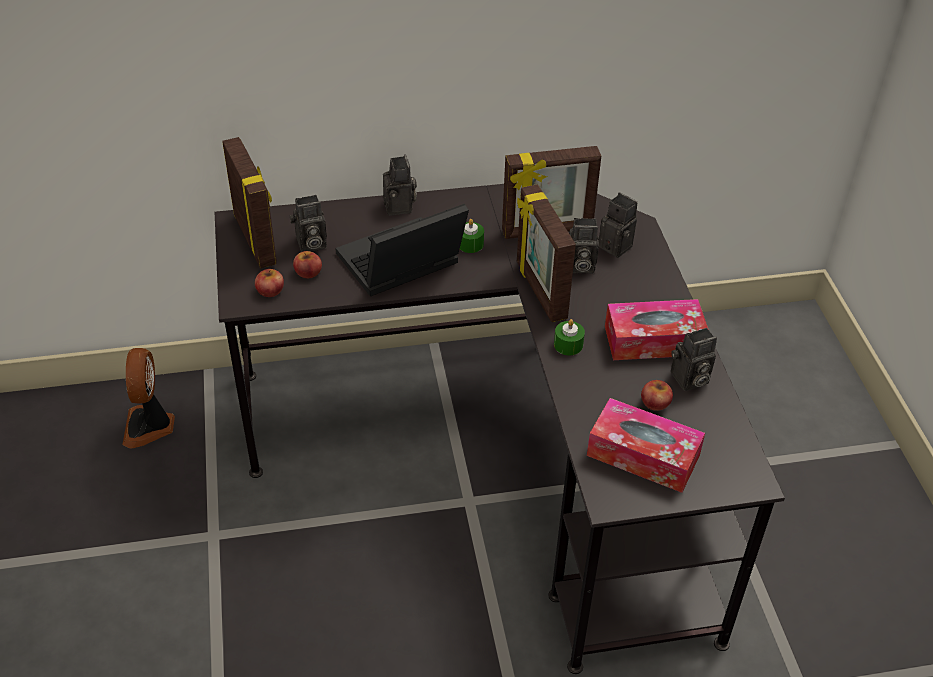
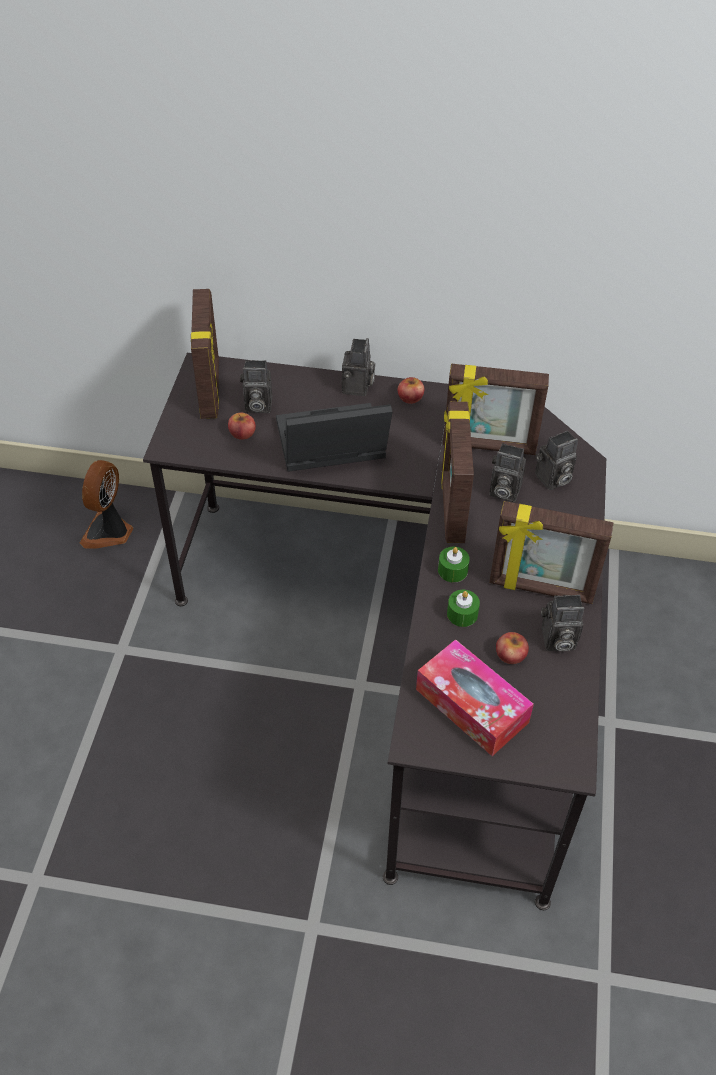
camera: 20 degrees right, 5 degrees up
(270, 290) = (200, 442): apple -> apple (410, 397)
(470, 244) = (406, 441): green candle -> green candle (462, 614)
(618, 246) = (552, 480): camera -> camera turned 90 degrees clockwise
(653, 340) = (541, 589): tissue box -> picture frame

